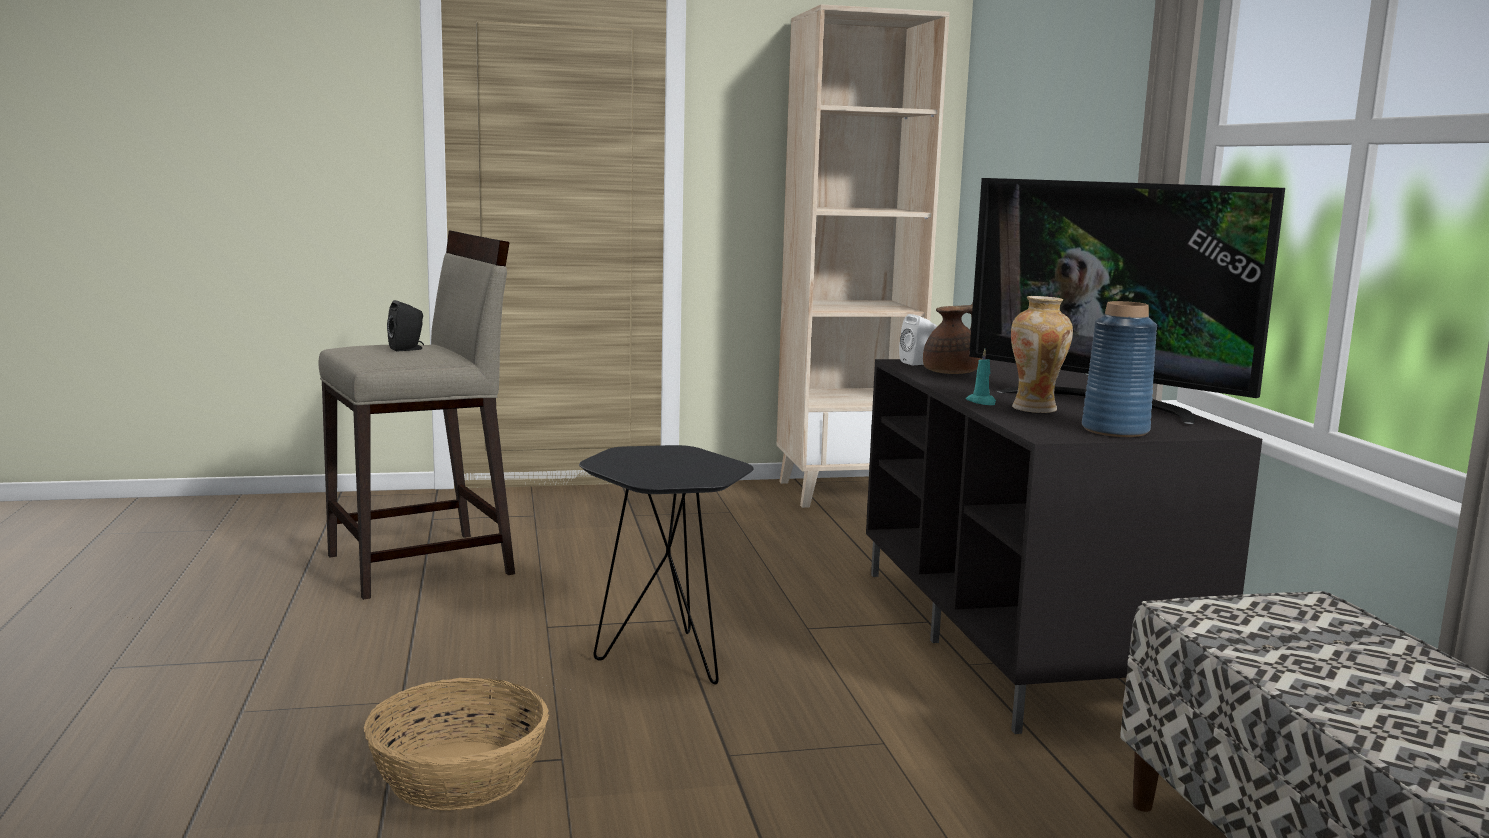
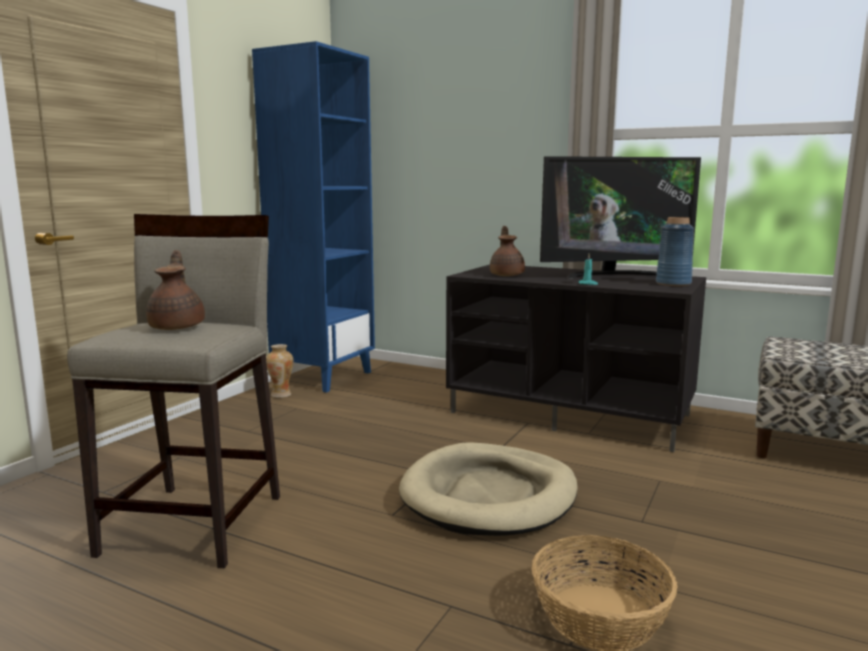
camera: 50 degrees left, 0 degrees up
(408, 349) = (178, 327): black speaker -> brown teapot
(663, 656) = (489, 495): black side table -> beige dog bed
(845, 492) = (324, 377): beige bookcase -> blue bookcase
(919, 363) = (473, 274): white speaker -> none
(1035, 409) = (614, 282): vase -> vase (281, 395)

